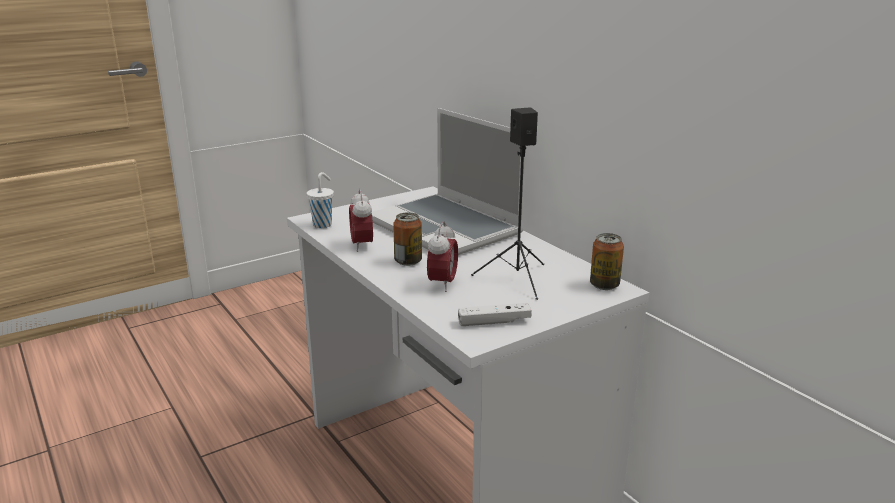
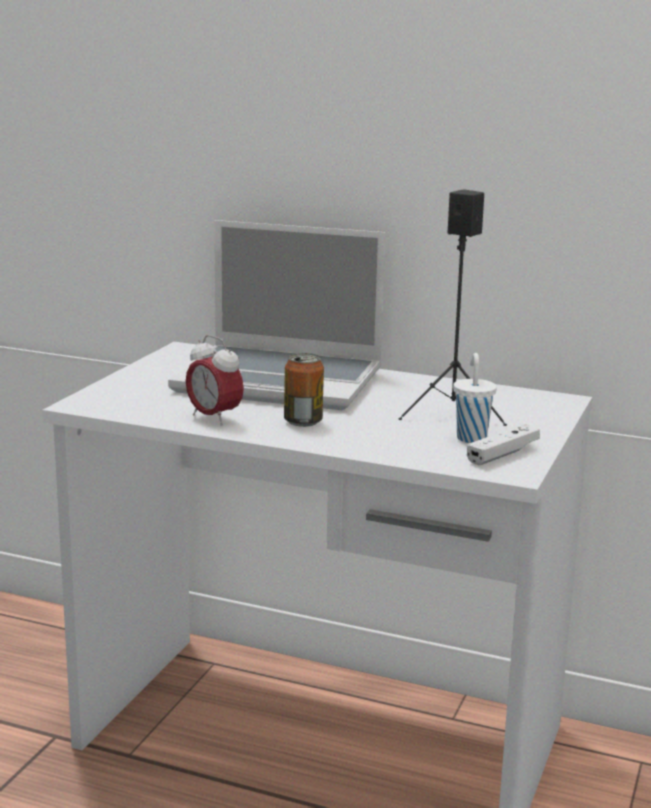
camera: 35 degrees left, 5 degrees down
(323, 224) = (115, 407): white cup -> white cup (471, 438)
(442, 284) = (385, 434): alarm clock -> none
(604, 285) = (544, 399): can -> none

